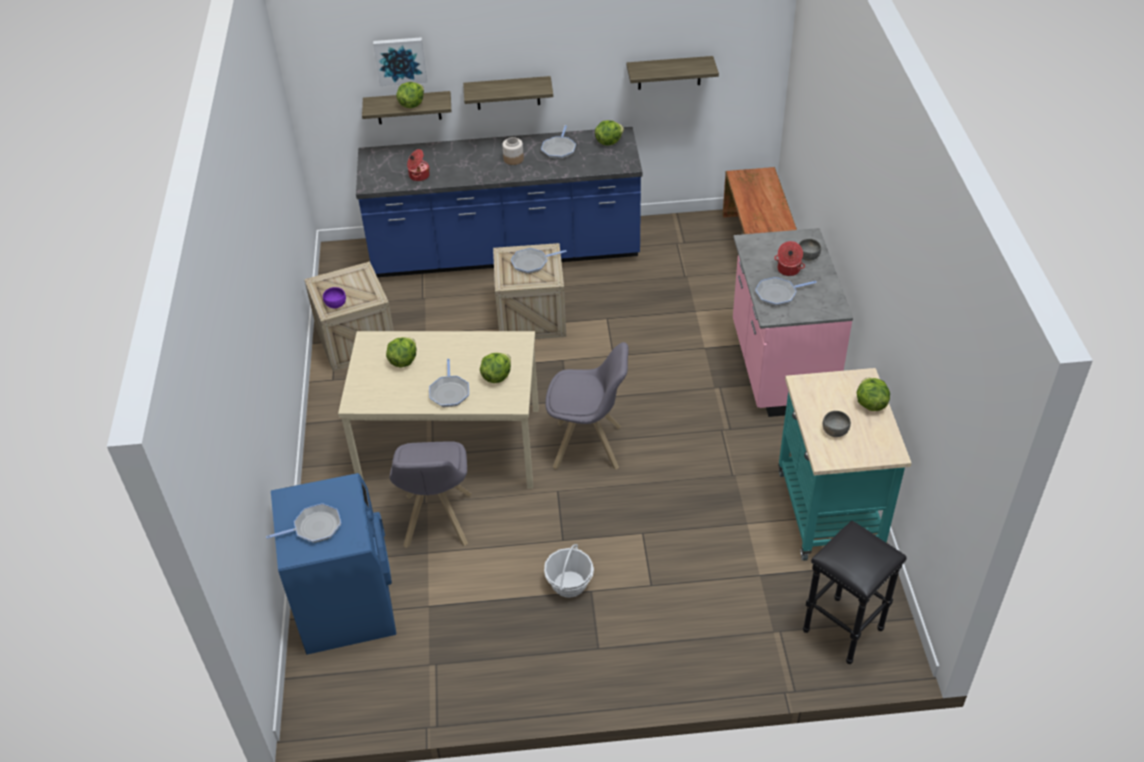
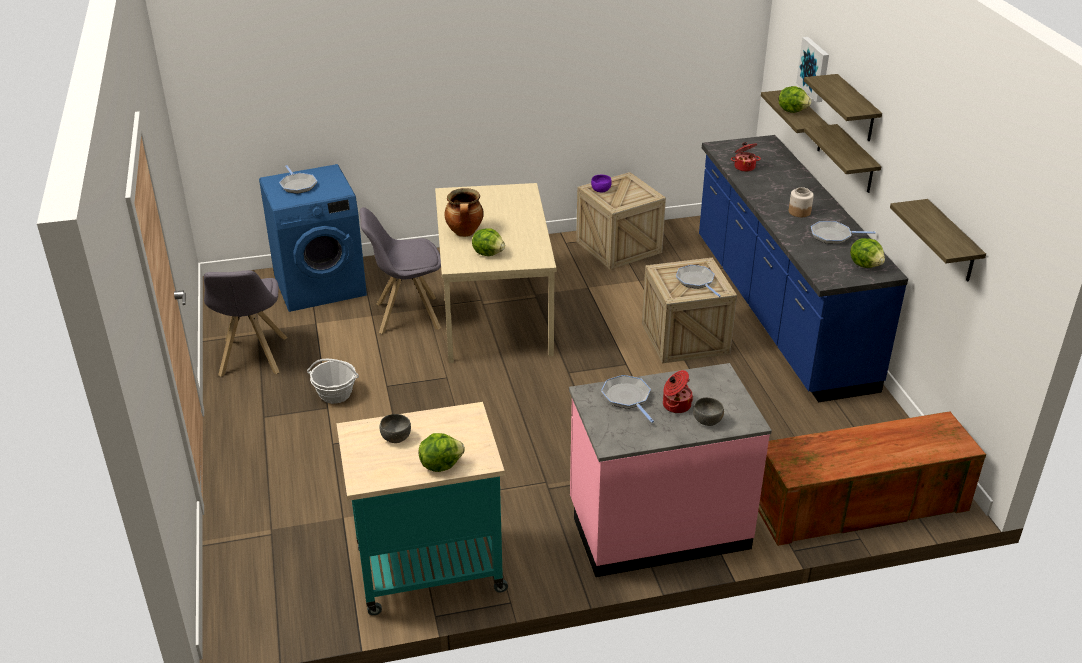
camera: 80 degrees right, 10 degrees down
(403, 361) = (502, 207): lettuce -> none
(449, 392) = (465, 233): frying pan -> cooking pot
(490, 56) = (856, 109): none -> shelf
(588, 446) = (507, 391): grey chair -> grey chair (252, 357)
(843, 631) = (266, 583): black stool -> none

